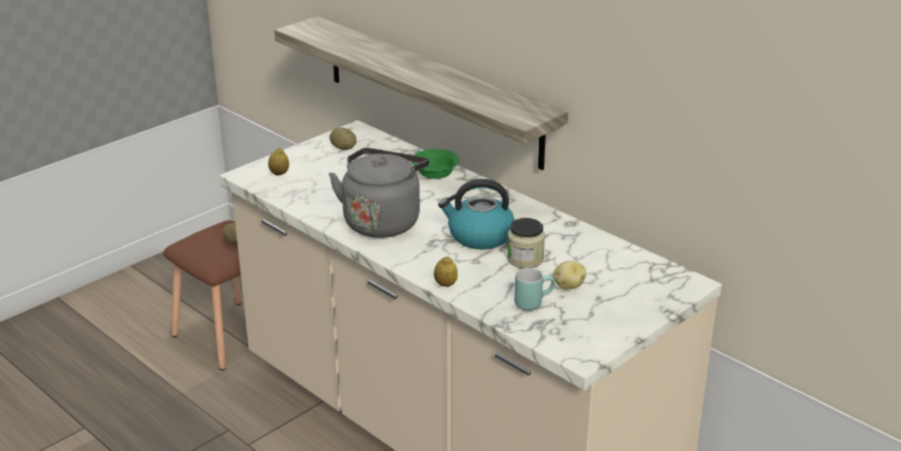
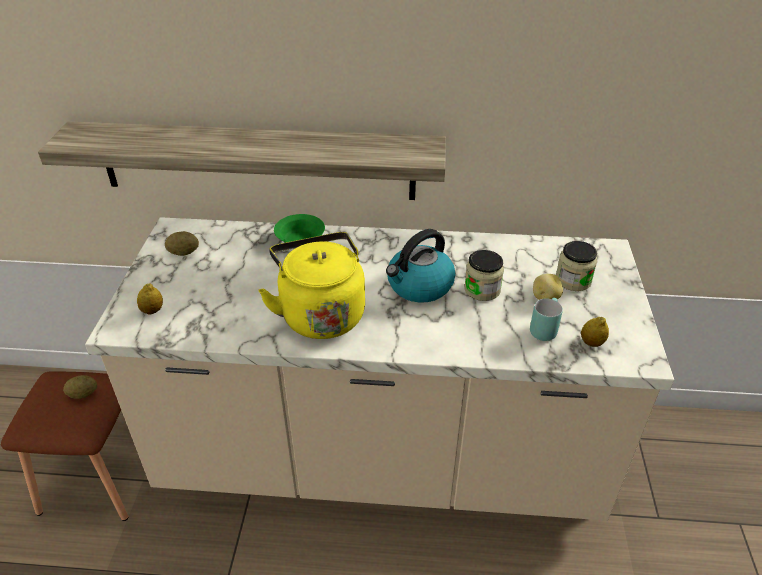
camera: 40 degrees left, 10 degrees up
(383, 221) = (320, 313): grey kettle -> yellow kettle
(445, 284) = (459, 351): lemon -> lemon (591, 343)
(614, 286) = (573, 280): none -> jar

